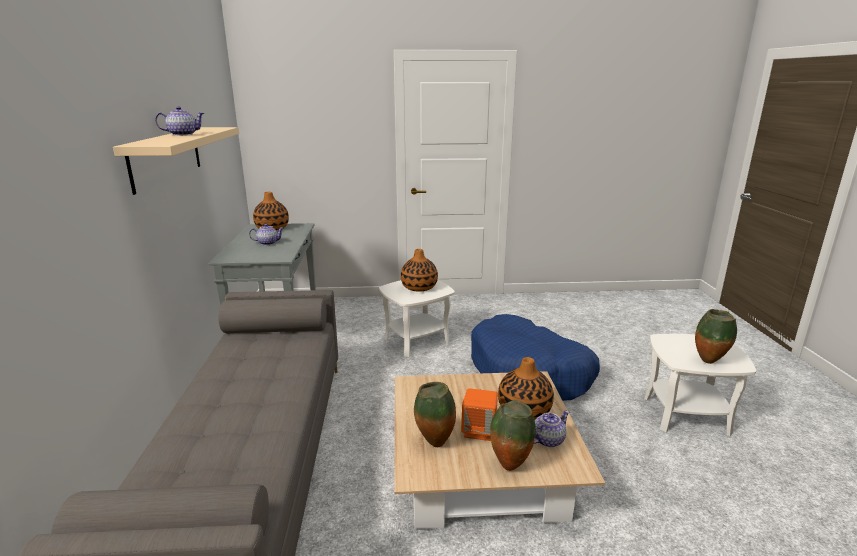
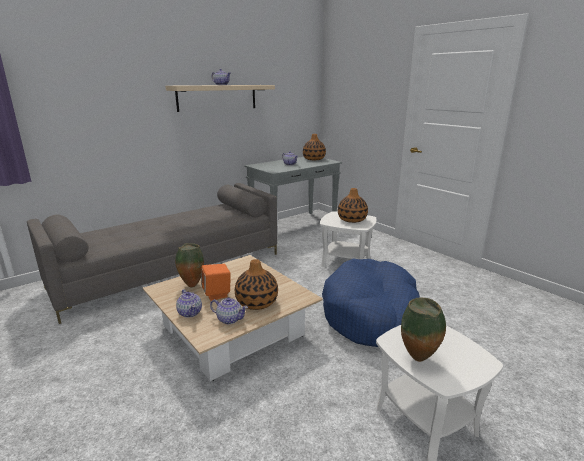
camera: 55 degrees right, 0 degrees up
(509, 465) = (190, 312): vase -> teapot

